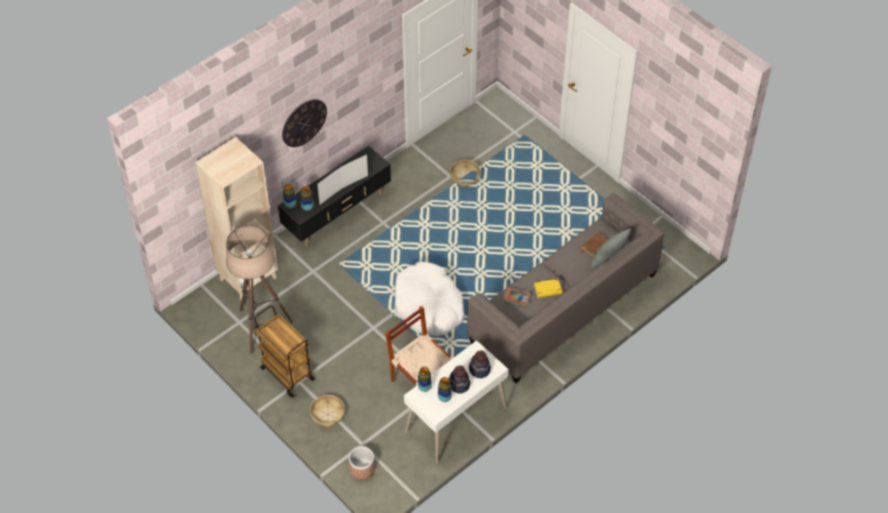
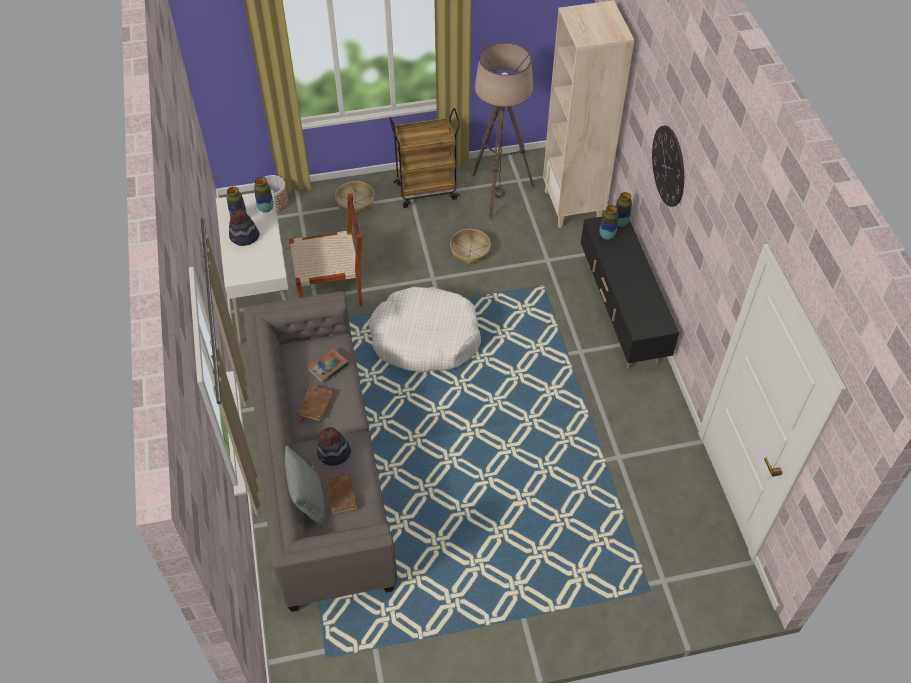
camera: 120 degrees right, 0 degrees up
(342, 189) = (617, 277): television -> none
(465, 176) = (608, 473): basket -> basket (470, 251)
(479, 369) = (246, 262): hat -> hat (334, 454)
(548, 289) = (315, 405): yellow book -> brown book

